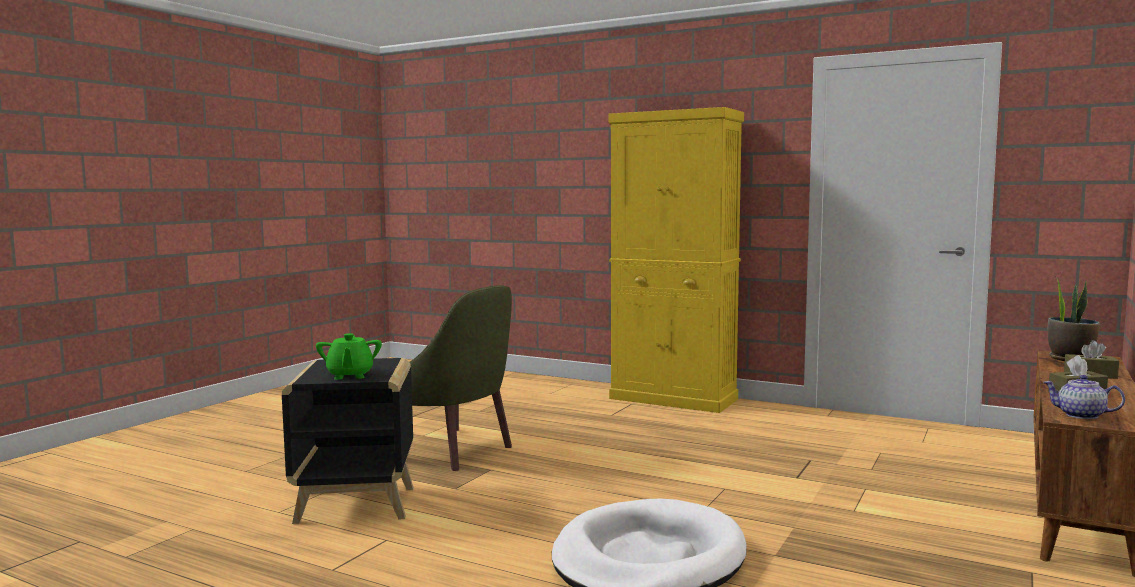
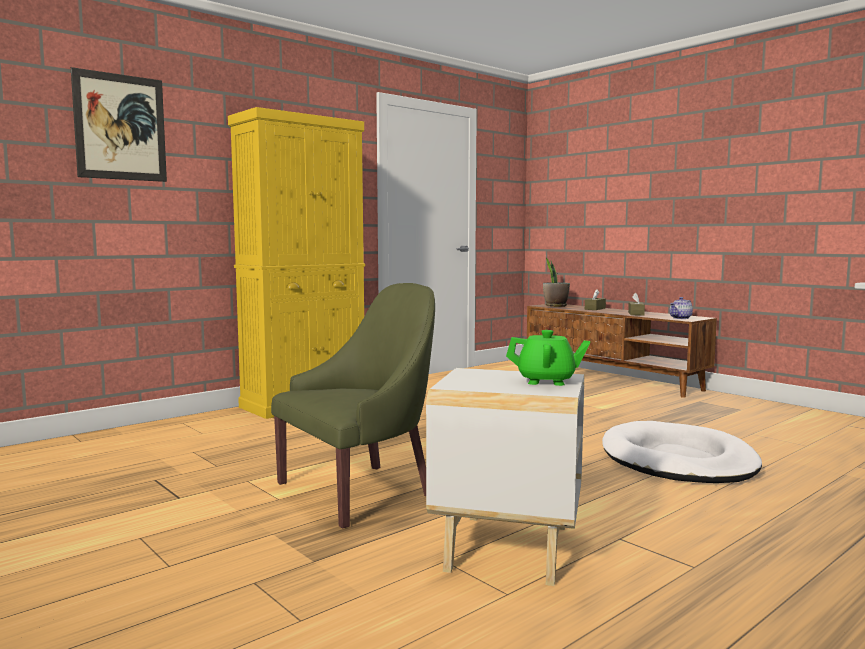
camera: 70 degrees left, 0 degrees up
(358, 504) = (507, 546): black side table -> white side table
(554, 141) = (120, 127): none -> picture

